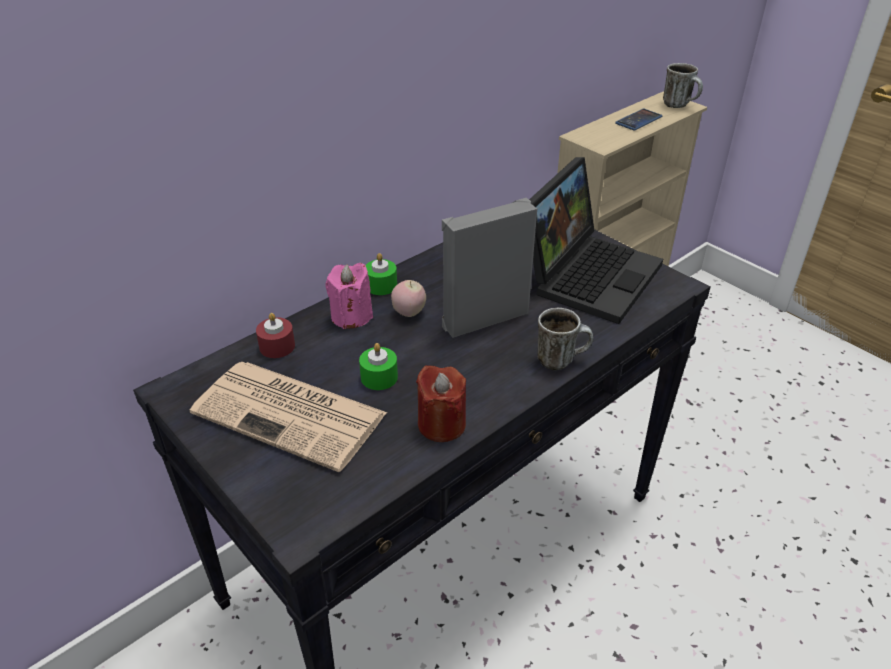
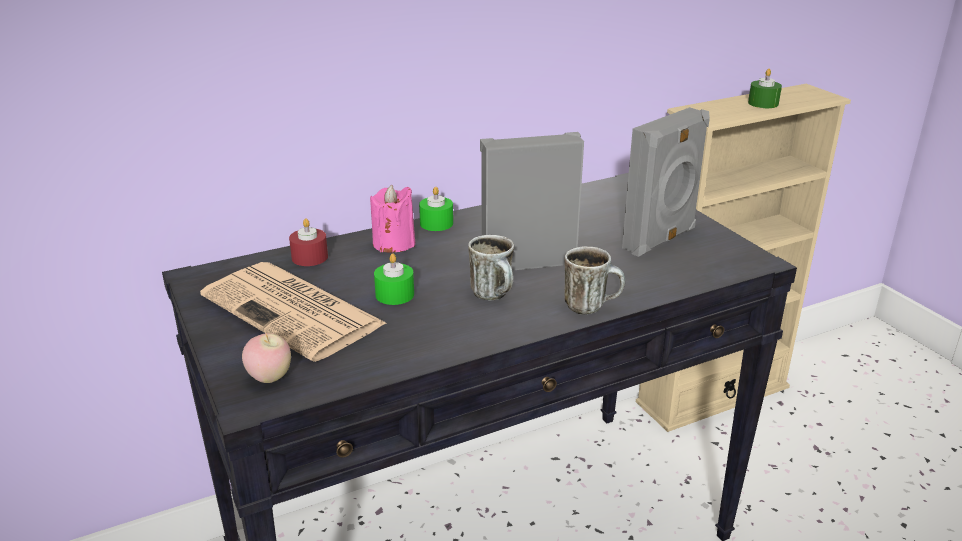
camera: 15 degrees right, 10 degrees down
(409, 313) = (452, 248): apple -> apple (269, 378)
(441, 424) = (436, 341): red candle -> none
(588, 273) = (661, 240): laptop -> grey speaker
(638, 120) = (763, 103): phone -> green candle
(680, 105) = (818, 95): mug -> mug (495, 296)

